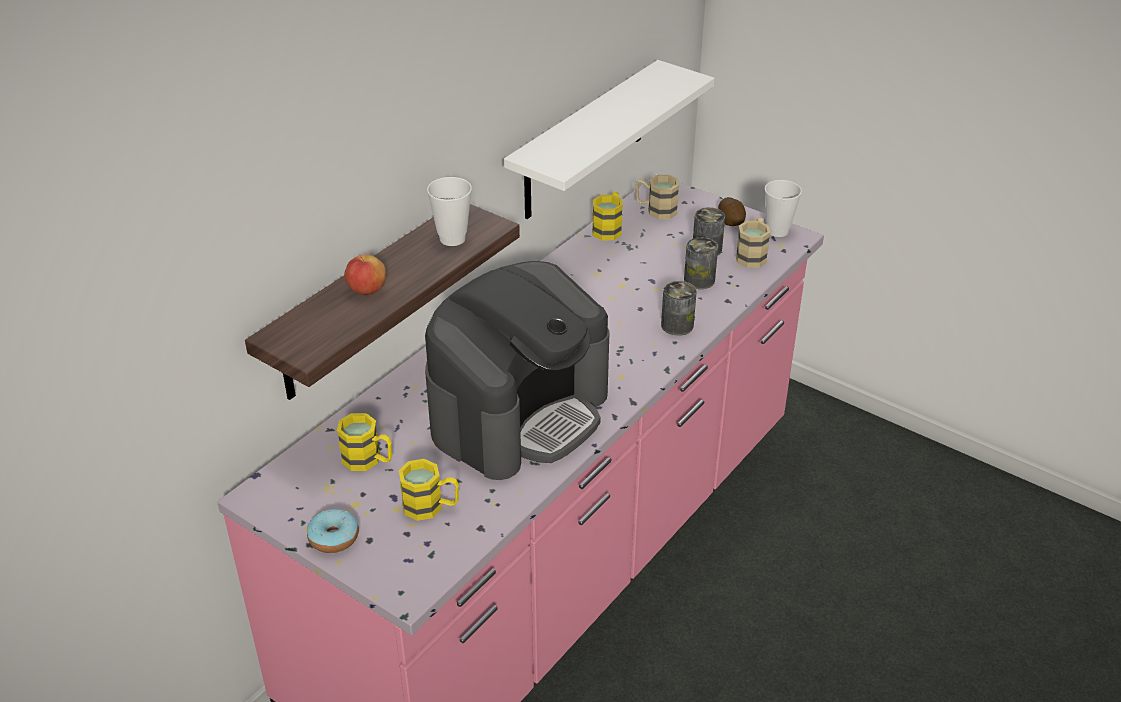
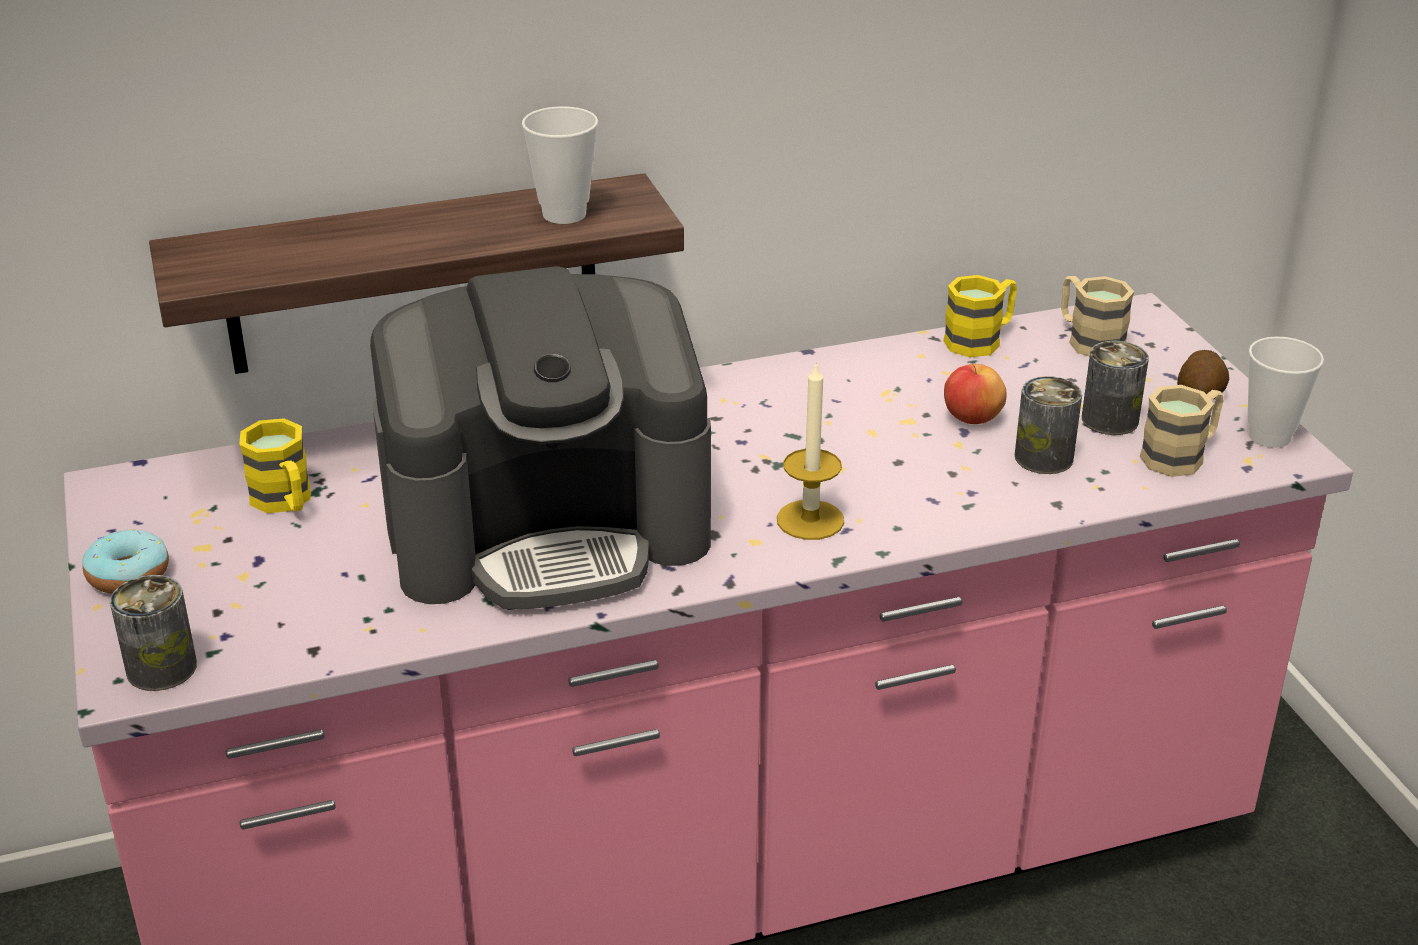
camera: 35 degrees right, 5 degrees down
(367, 290) = (367, 236): apple -> apple (971, 418)
(431, 506) = (287, 593): yellow mug -> none
(585, 141) = (971, 173): white shelf -> none
(634, 355) = (810, 520): none -> candle
(677, 325) = (929, 506): can -> can (161, 668)

